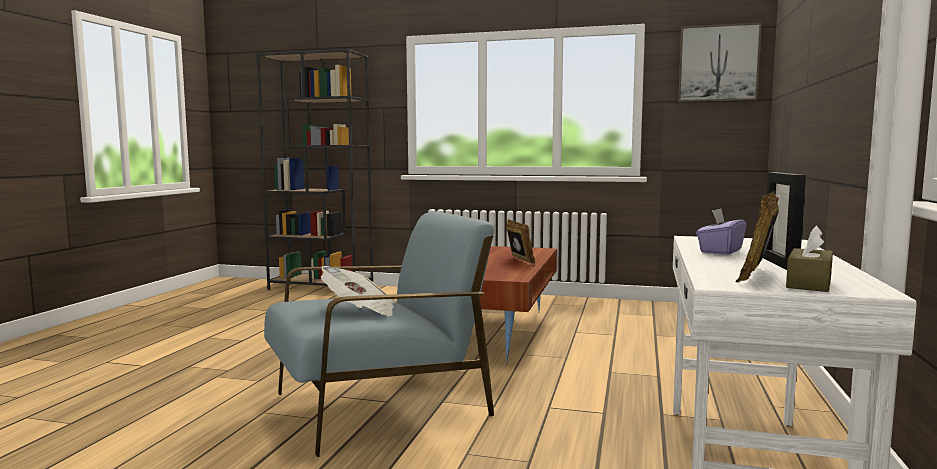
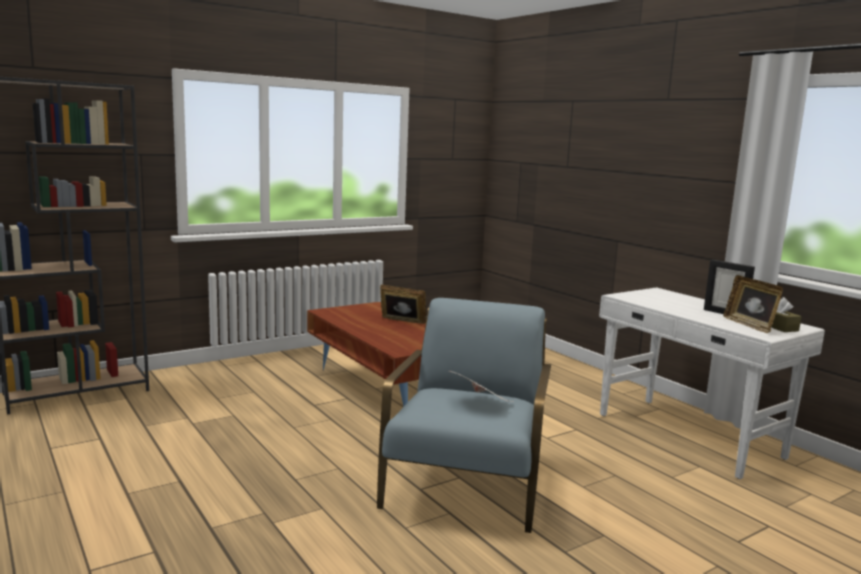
camera: 50 degrees left, 5 degrees up
(718, 63) = (458, 128): picture -> none
(720, 251) = (674, 307): purple tissue box -> none

